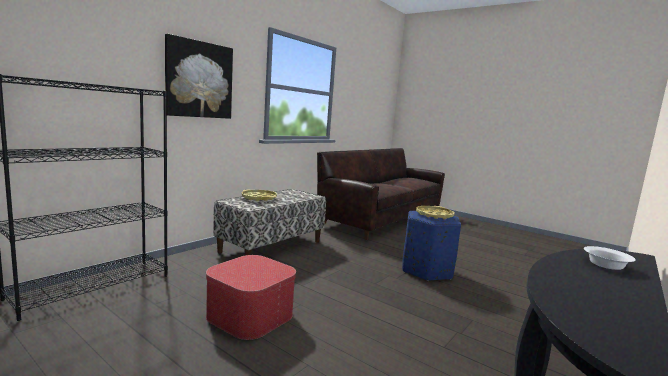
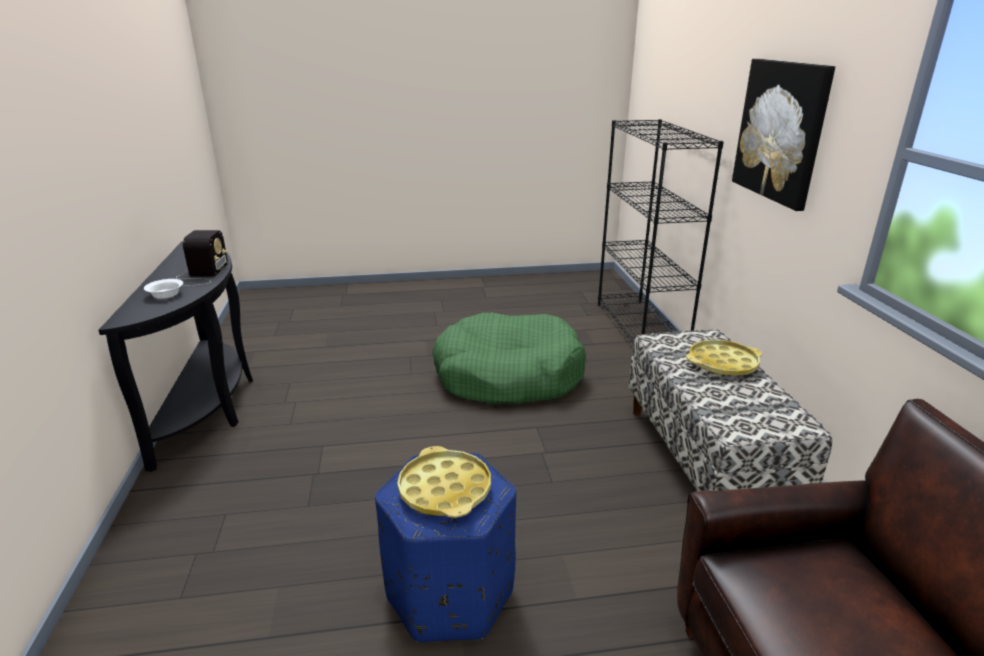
camera: 135 degrees right, 15 degrees up
(249, 315) = (508, 375): ottoman -> green dog bed
(571, 275) = (200, 275): none -> radio

